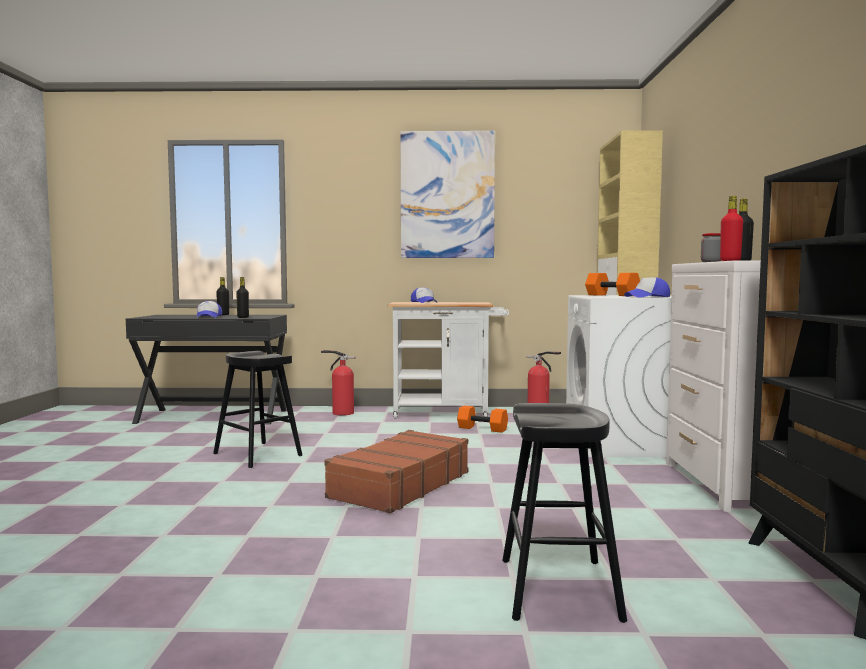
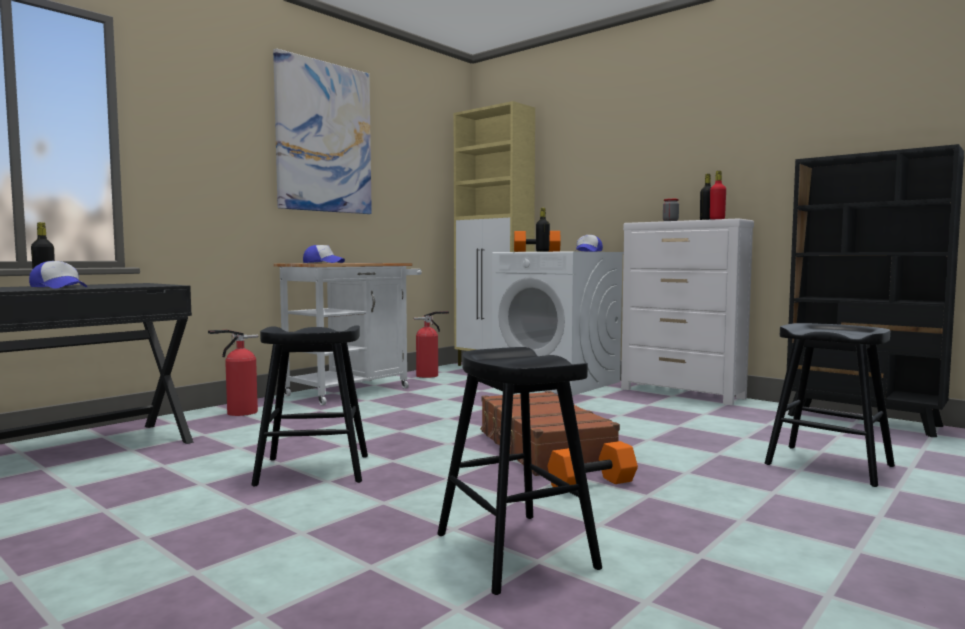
camera: 50 degrees left, 0 degrees up
(173, 526) = (515, 551): none -> black stool
(243, 317) = (134, 286): black bottle -> black bottle (542, 251)
(483, 429) = (433, 395): orange dumbbell -> orange dumbbell (592, 483)

